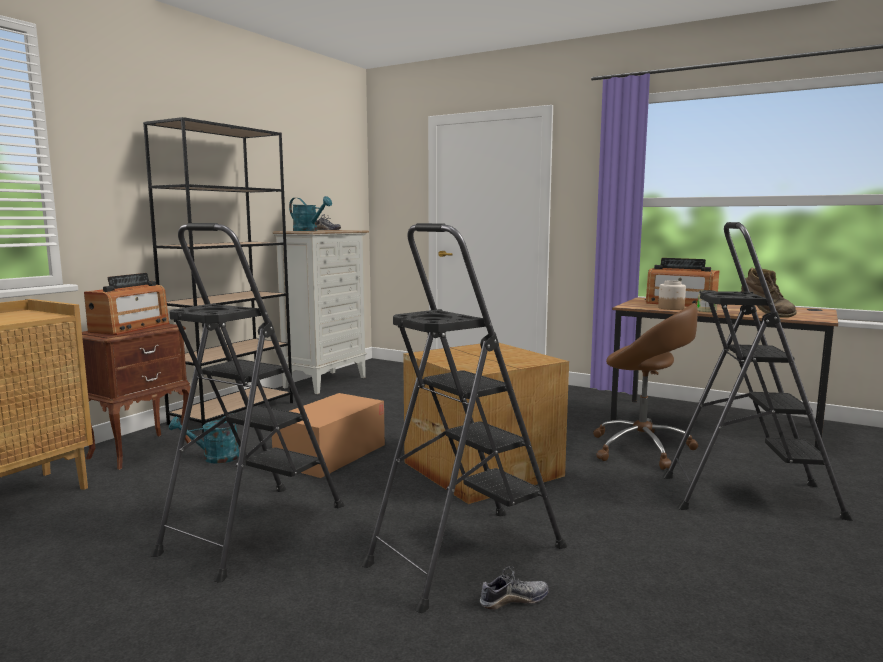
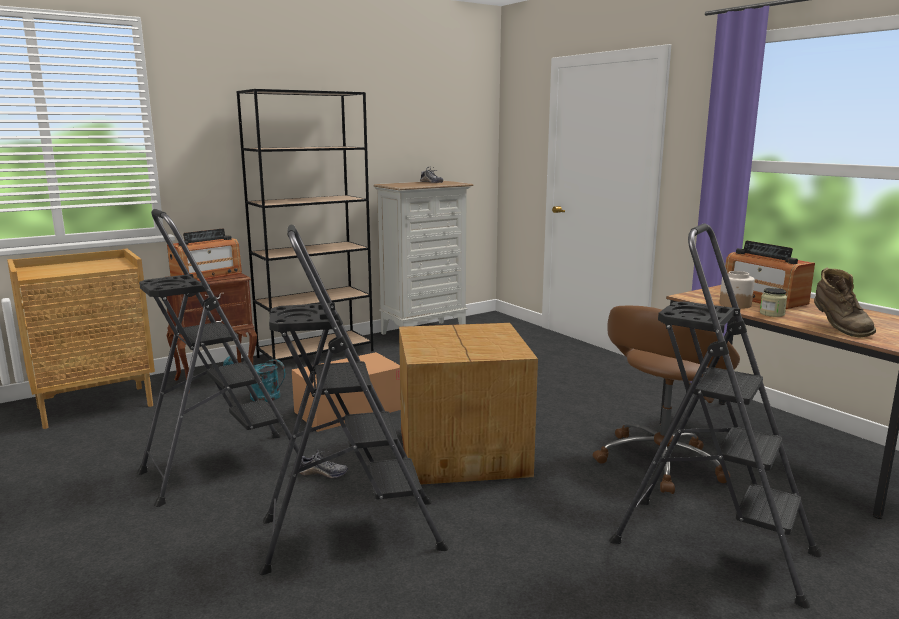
camera: 25 degrees right, 5 degrees up
(309, 230) = (407, 184): turquoise watering can -> none
(513, 600) = (342, 586): shoe -> shoe (323, 473)
(643, 449) = (658, 464): brown office chair -> brown office chair turned 75 degrees clockwise

